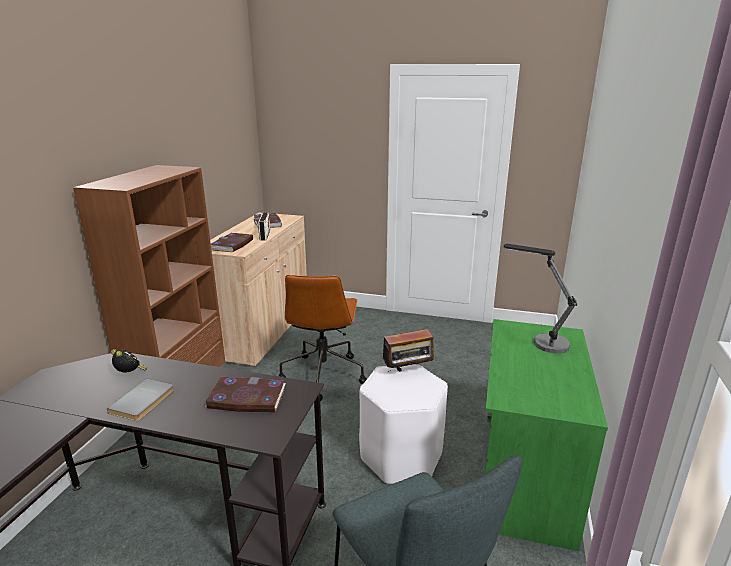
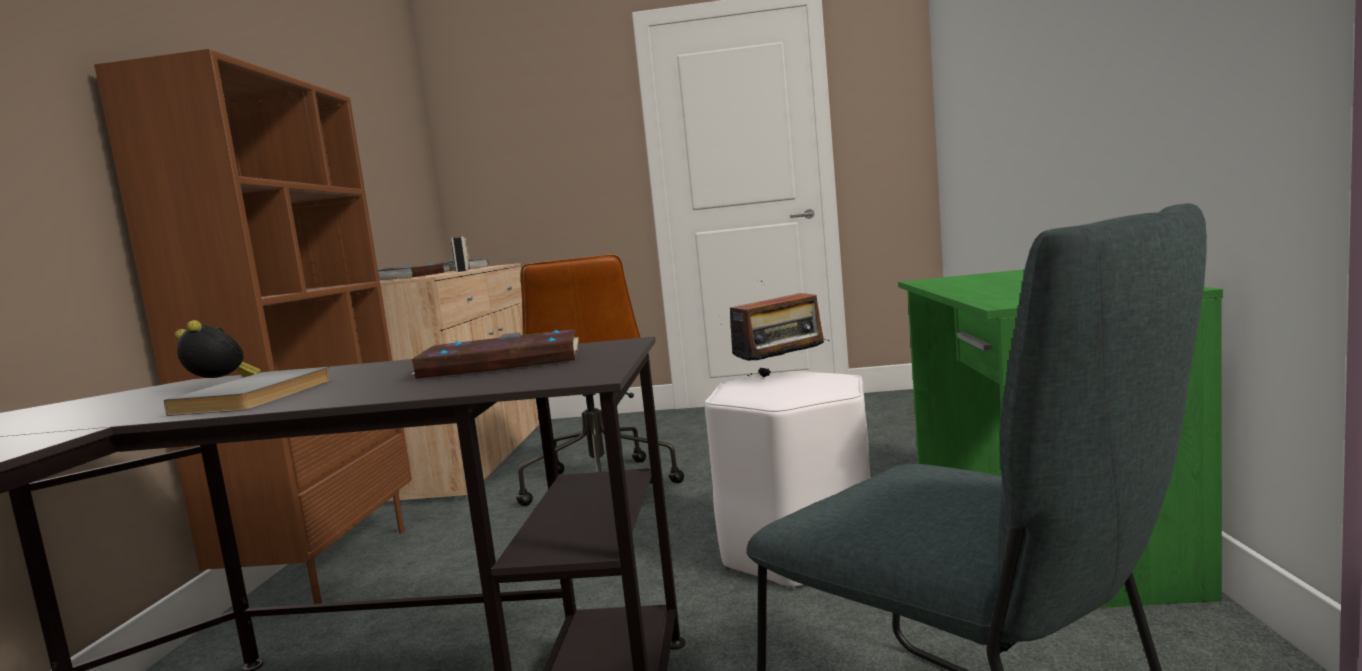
camera: 10 degrees left, 15 degrees down
(541, 341) = (997, 277): table lamp -> none

